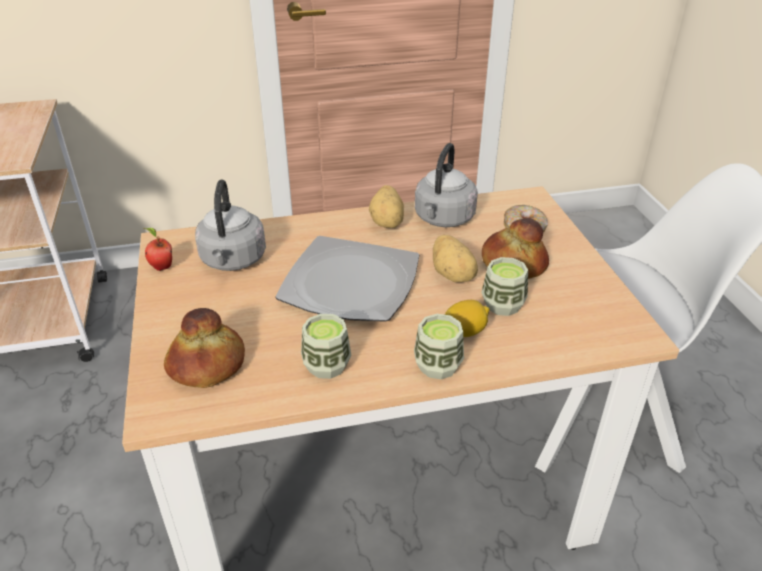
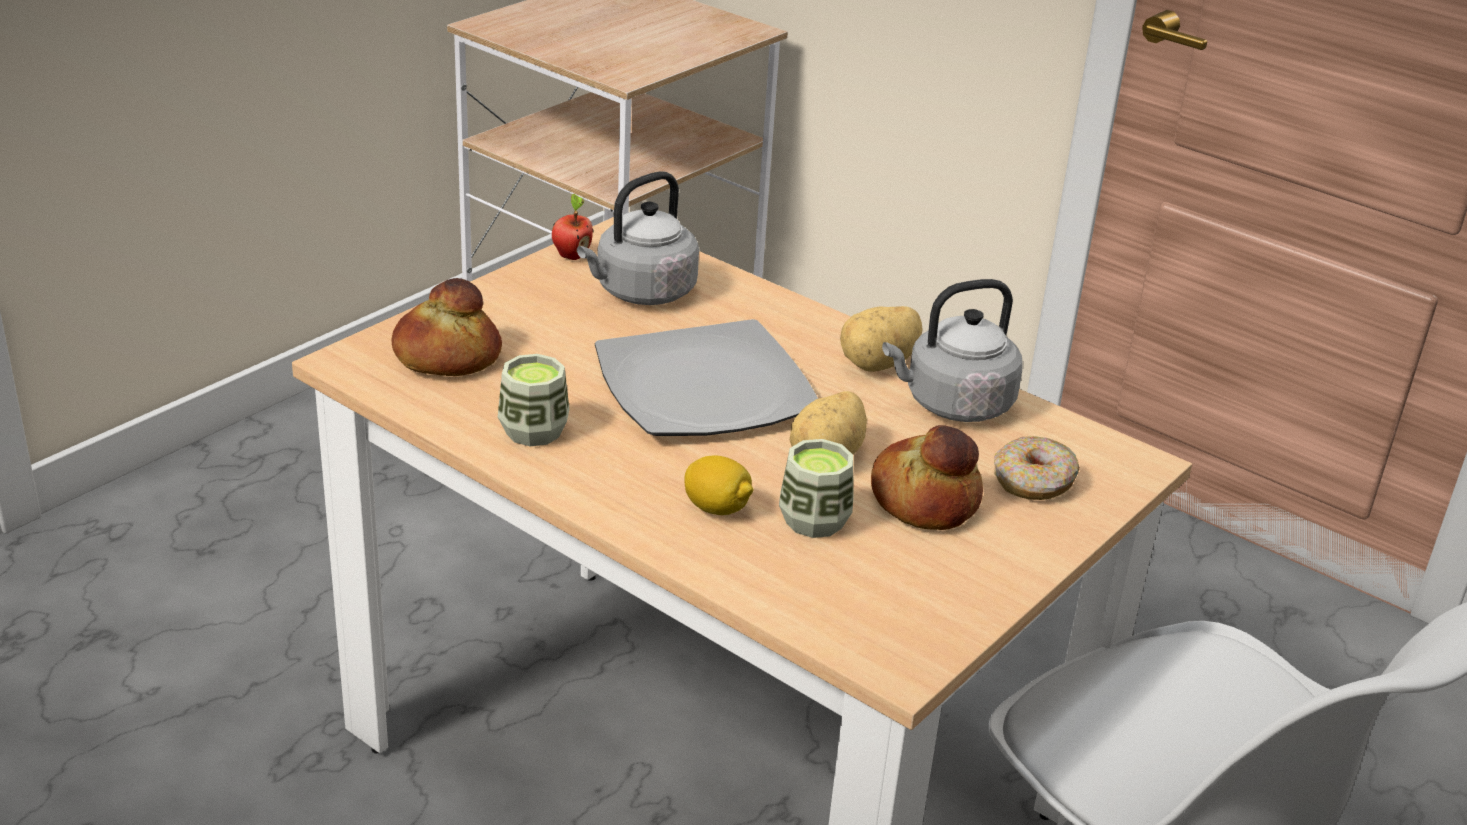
camera: 50 degrees right, 5 degrees down
(438, 365) = (624, 509): cup -> none

